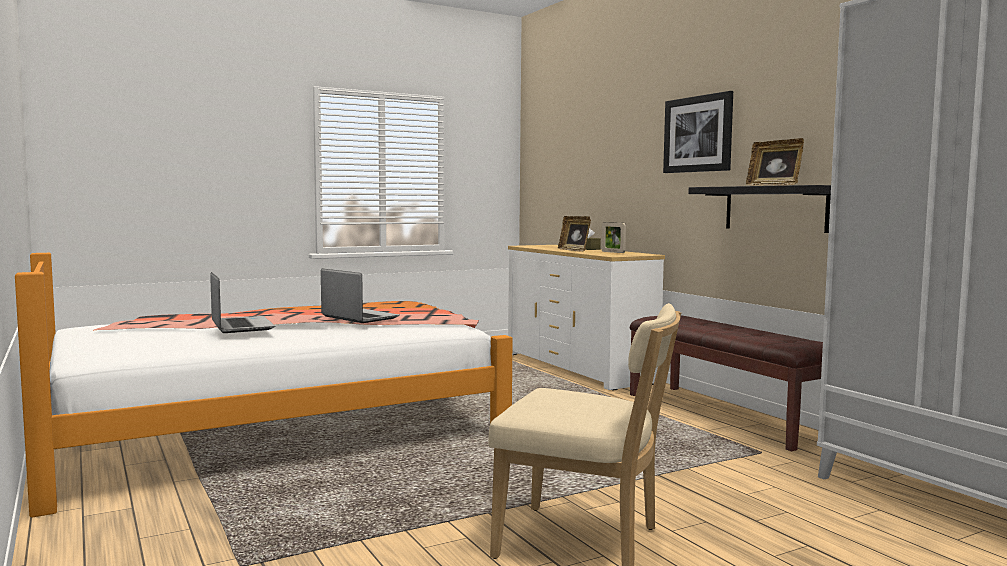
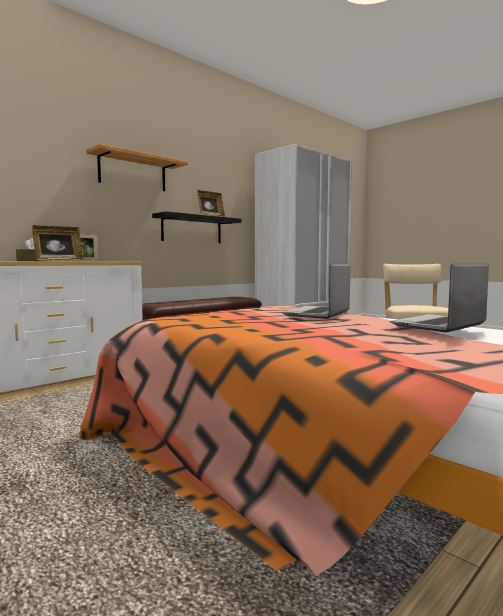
camera: 105 degrees left, 0 degrees up
(698, 134) = (133, 172): picture -> shelf

